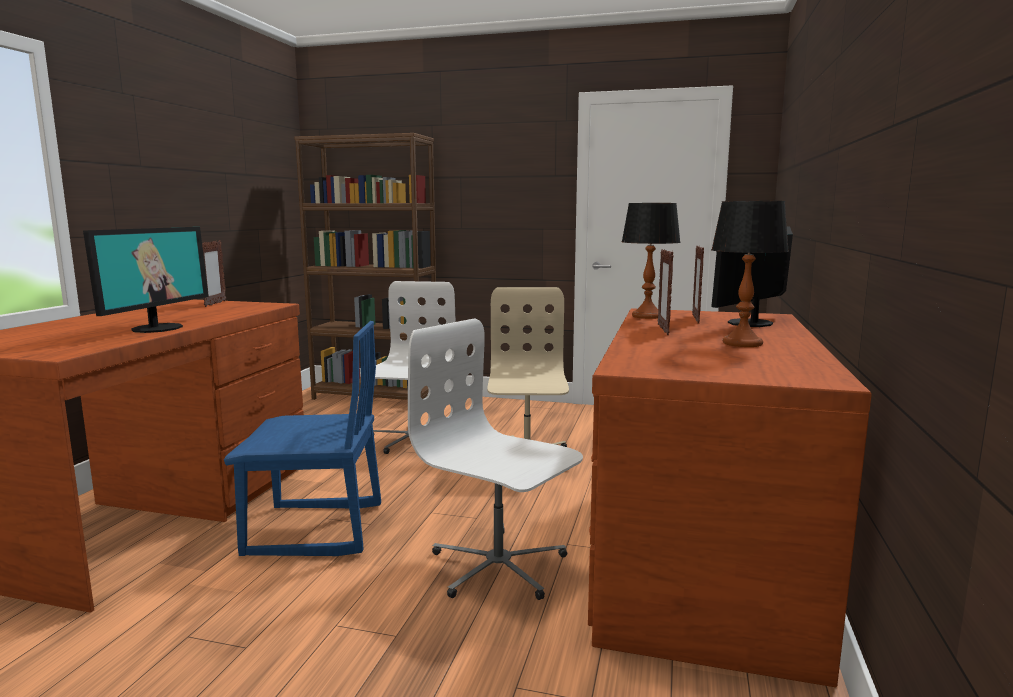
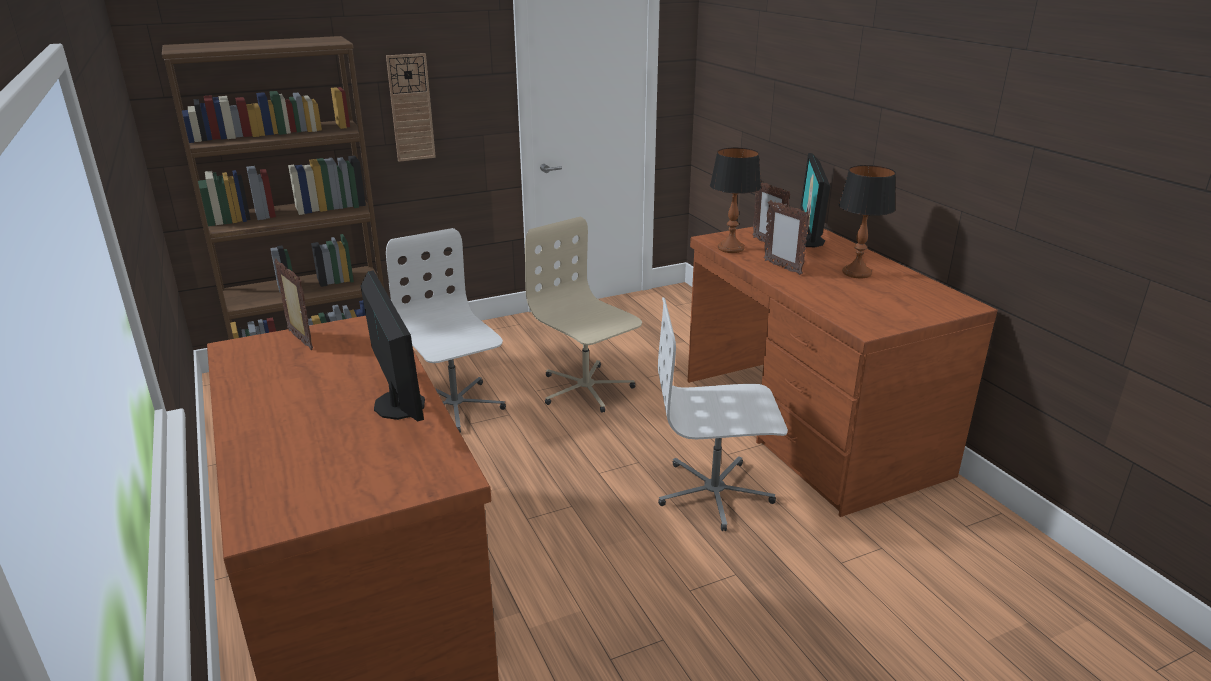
camera: 40 degrees left, 15 degrees up
(315, 530) = (540, 533): blue chair -> none
(483, 199) = (411, 108): none -> wall clock

